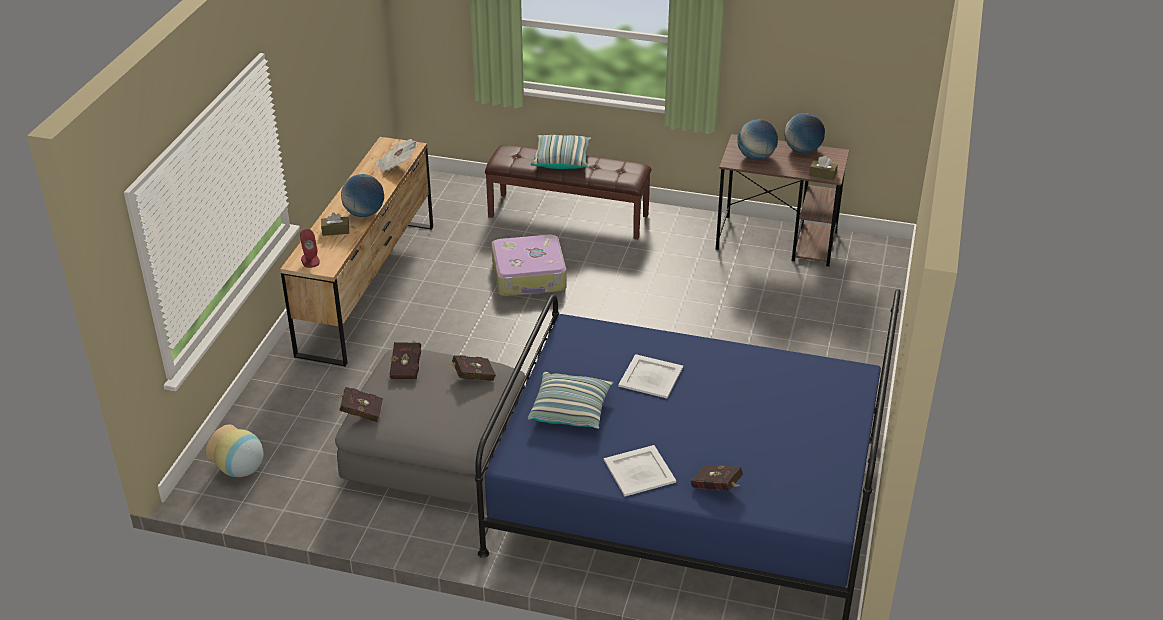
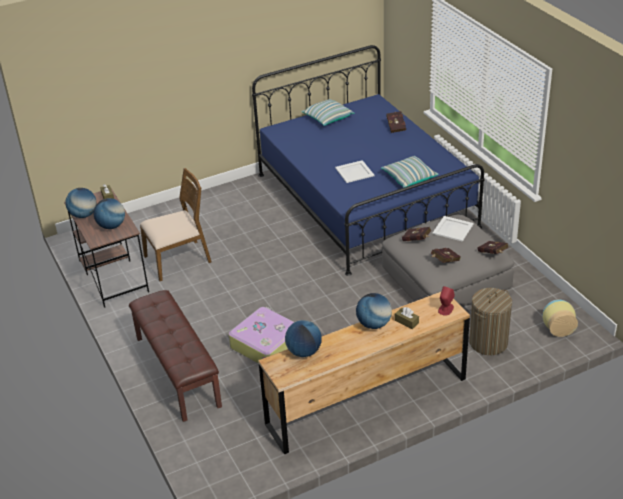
camera: 130 degrees left, 0 degrees up
(306, 406) = (488, 343): none -> laundry basket
(397, 165) = (304, 352): newspaper -> globe
(561, 160) = (170, 336): pillow -> pillow (327, 118)
(638, 471) = (416, 145): white tray -> white tray (453, 229)
(751, 290) = (178, 259): none -> brown chair

